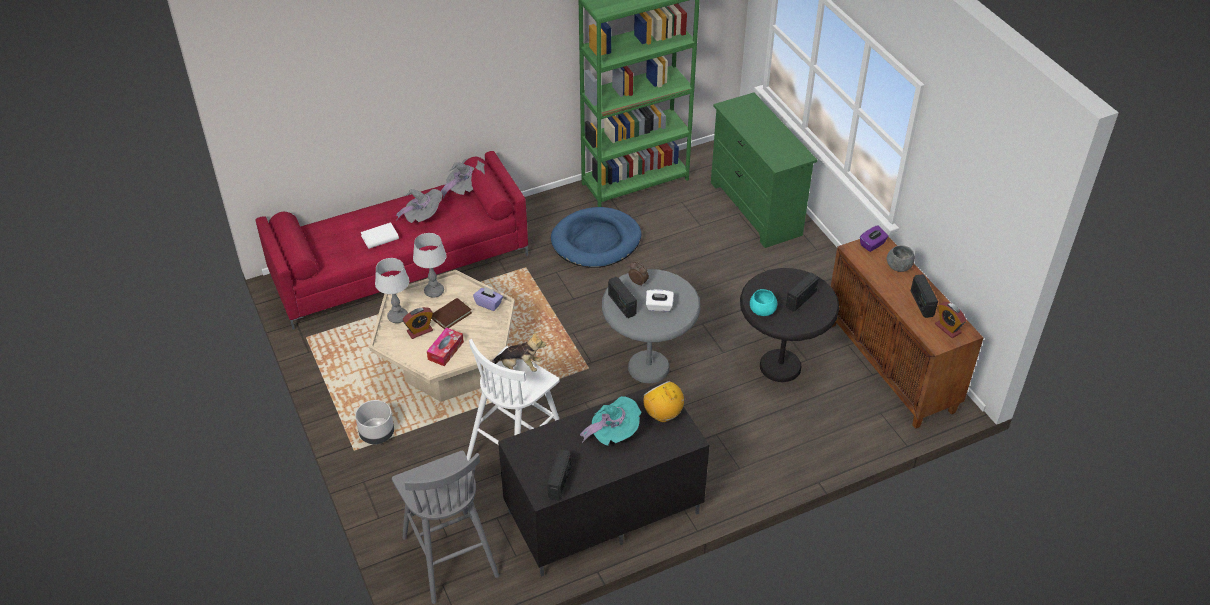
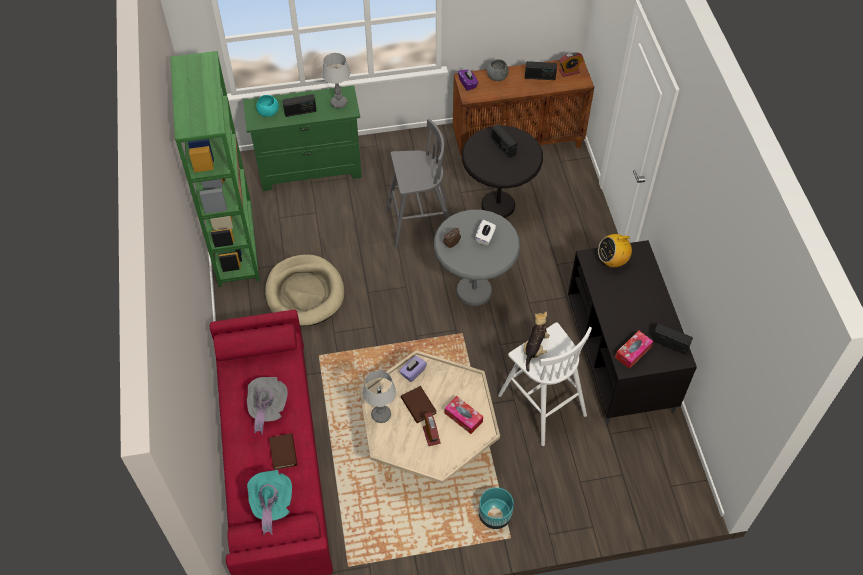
camera: 75 degrees left, 10 degrees up
(377, 434) = (495, 515): grey planter -> turquoise planter
(380, 237) = (283, 452): white book -> brown book
(398, 317) = (406, 451): table lamp -> table lamp (339, 103)
(449, 555) = (642, 476): grey stool -> grey stool (419, 224)
(465, 188) = (237, 364): grey hat -> none
(538, 449) = (633, 352): none -> tissue box
(596, 241) = (305, 293): blue dog bed -> beige dog bed
(614, 433) = (625, 297): turquoise hat -> turquoise hat (271, 504)
(621, 304) = (475, 262): radio -> radio (300, 112)
(762, 311) = (509, 173): turquoise bowl -> turquoise bowl (268, 112)

